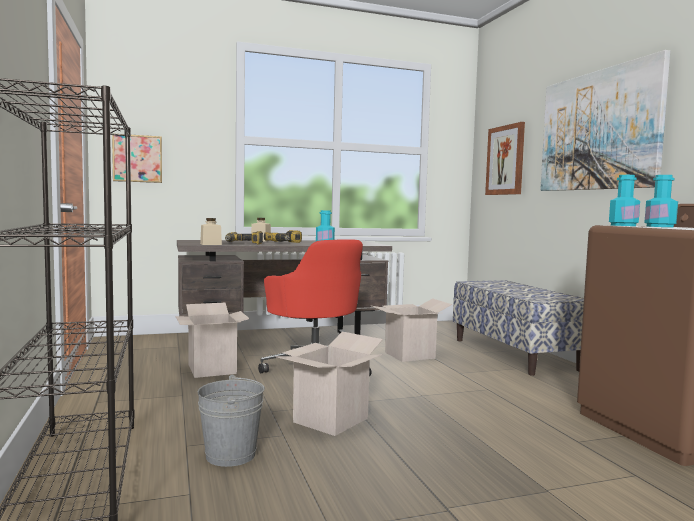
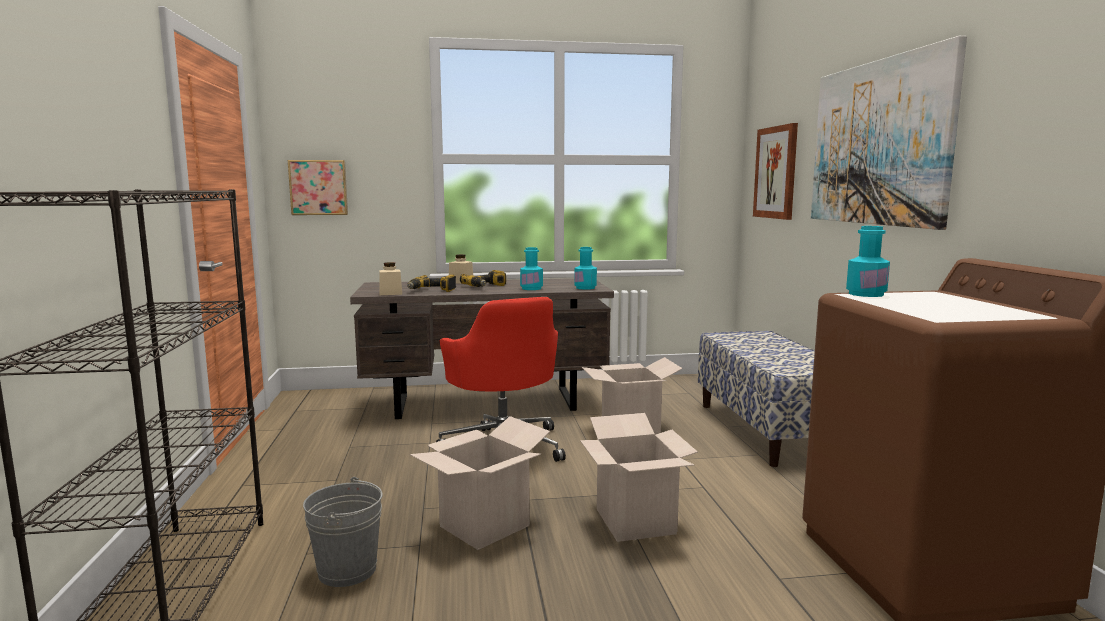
camera: 10 degrees right, 5 degrees up
(212, 369) = (386, 443): cardboard box -> cardboard box (635, 521)
(660, 226) = (915, 298): turquoise bottle -> turquoise bottle (585, 288)

